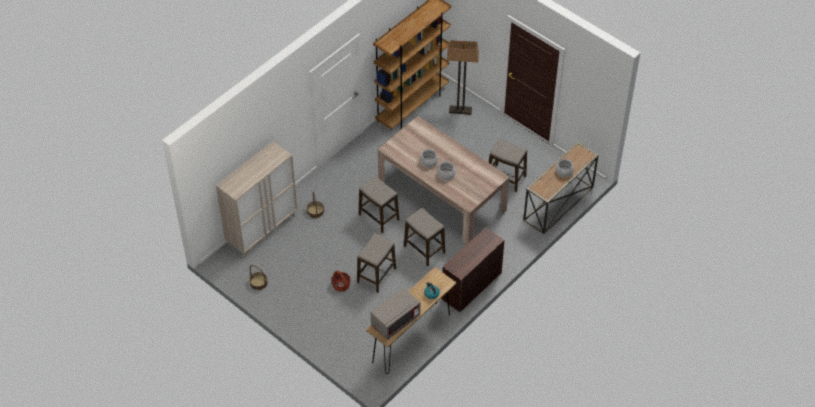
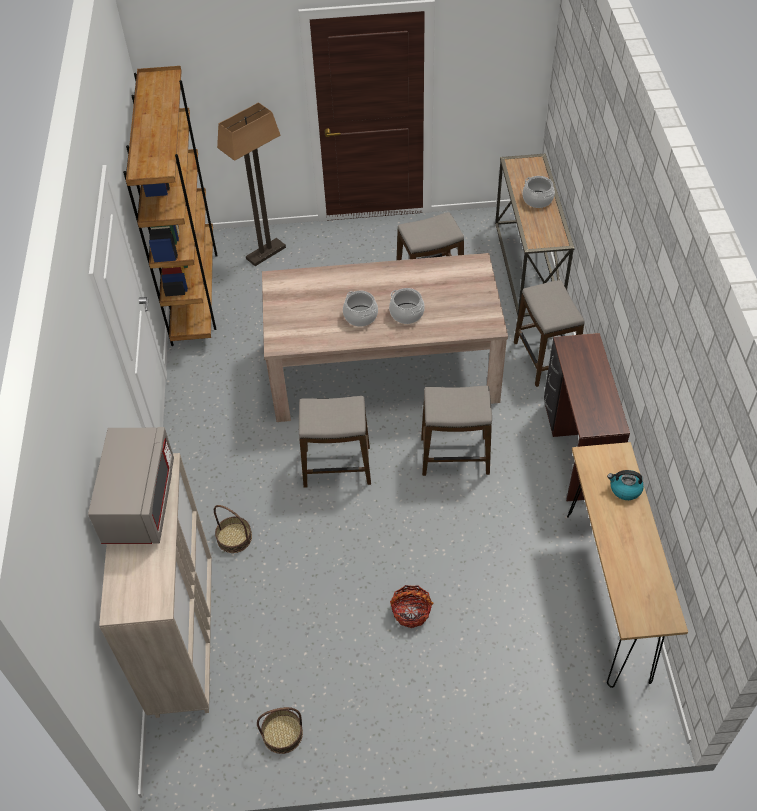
camera: 45 degrees left, 0 degrees up
(376, 275) = (441, 550): stool -> stool (545, 359)
(395, 321) = (641, 580): grey microwave -> grey microwave (140, 502)

